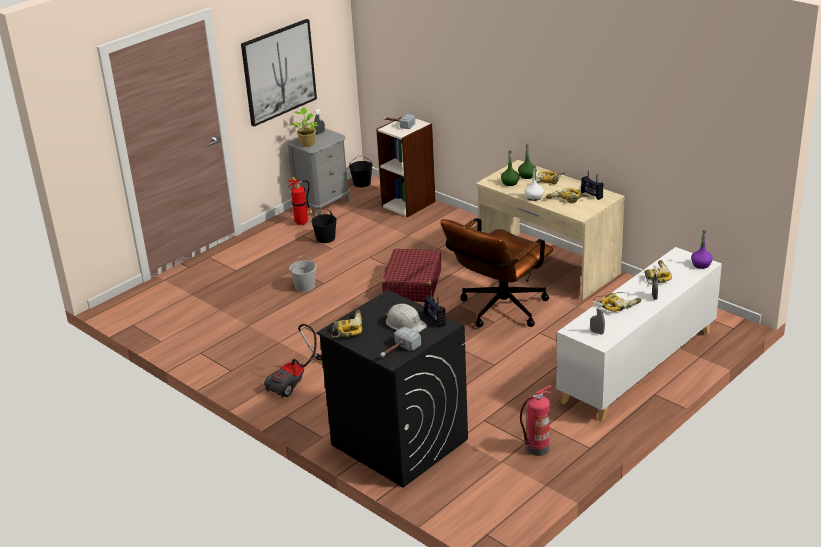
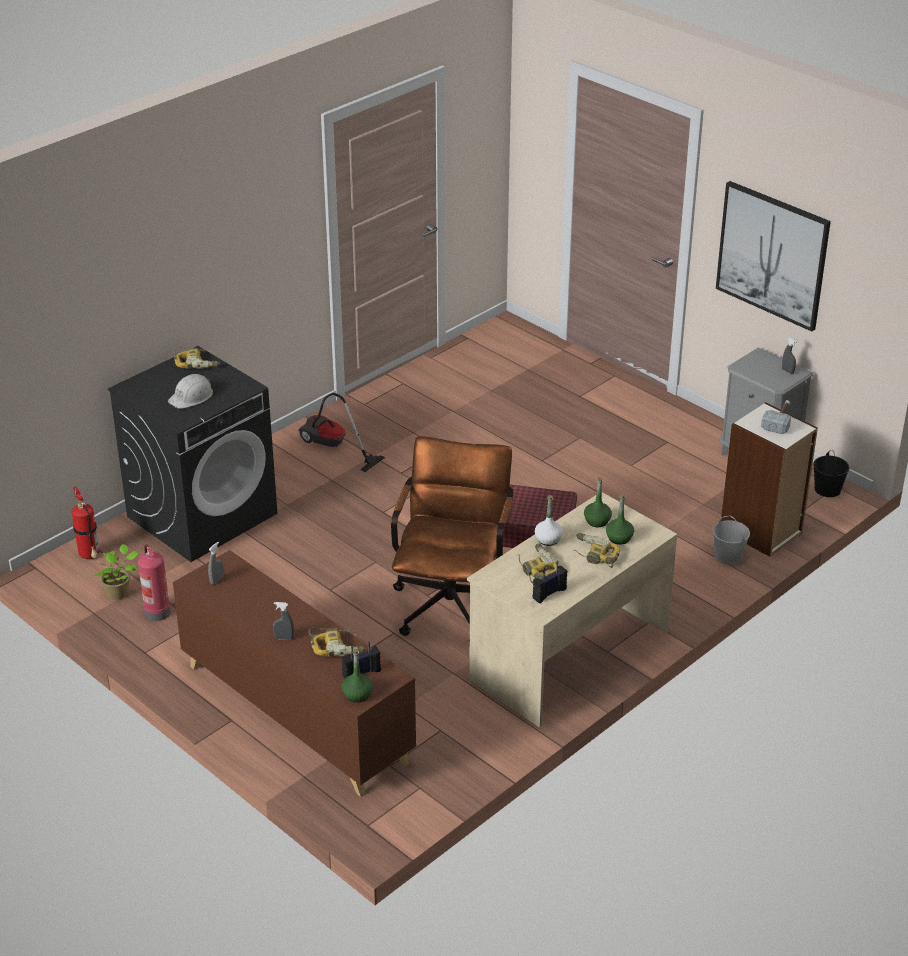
camera: 90 degrees right, 5 degrees up
(303, 222) = (703, 441): fire extinguisher -> fire extinguisher (90, 557)
(304, 286) = (535, 446): white bucket -> white bucket (727, 555)
(307, 143) = (753, 362): potted plant -> potted plant (119, 593)
(325, 238) = (659, 460): black bucket -> none
(398, 351) = (142, 391): hammer -> none
(434, 319) = (192, 415): radio -> radio (361, 672)
(498, 311) = (452, 600): brown office chair -> brown office chair turned 60 degrees clockwise
(617, 304) = (274, 604): power drill -> none
(638, 366) = (295, 713): white cabinet -> brown cabinet
(701, 264) = (357, 694): purple bottle -> green bottle

